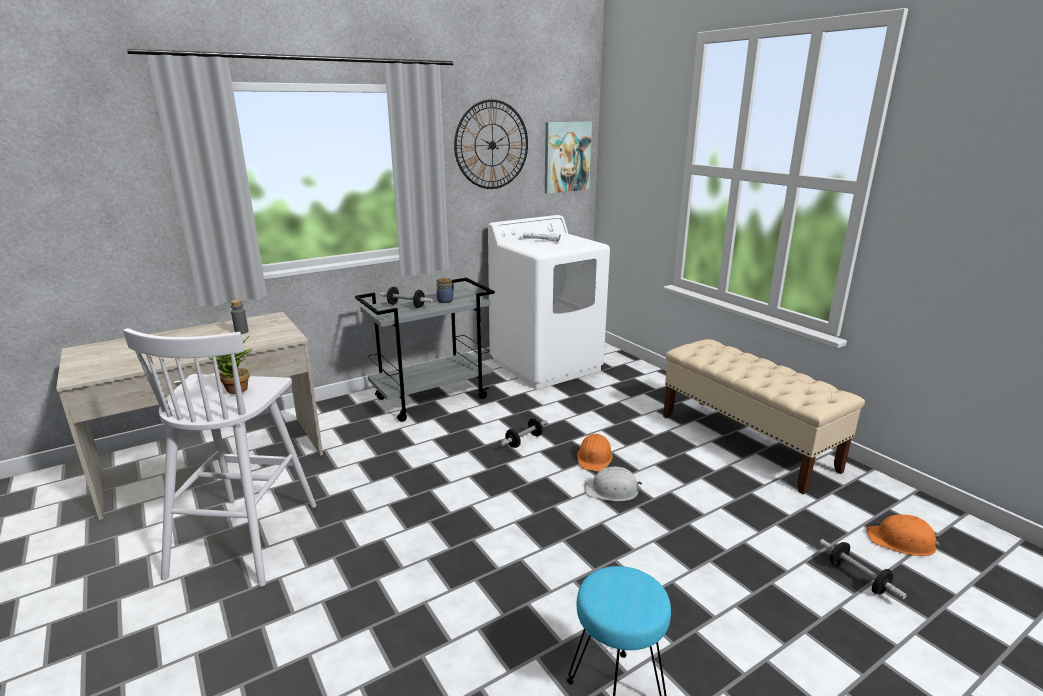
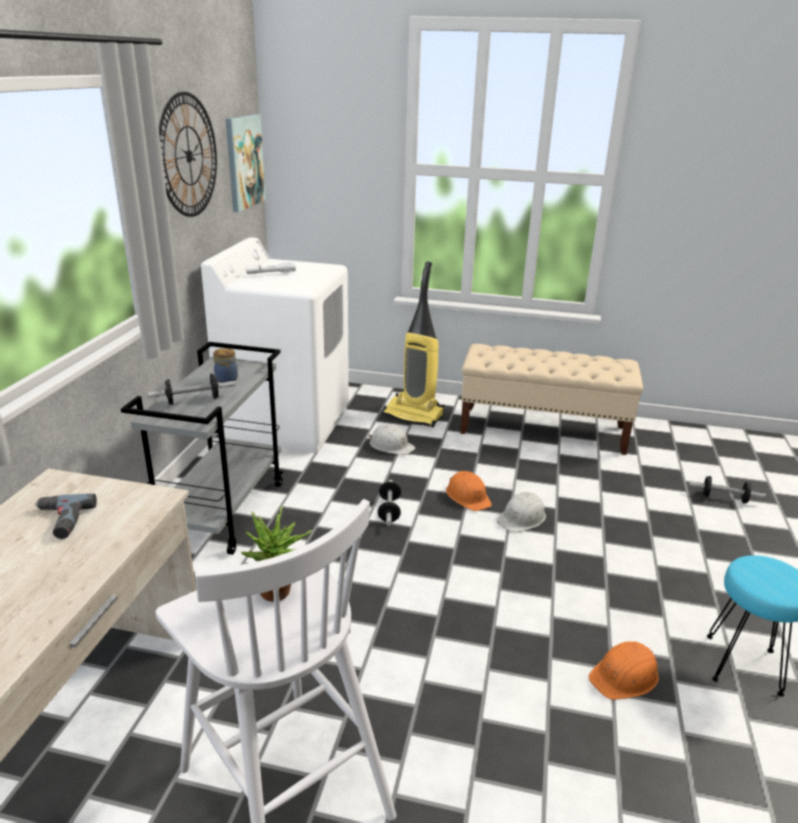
camera: 45 degrees left, 5 degrees up
(241, 332) = (60, 521): grey bottle -> power drill
(593, 404) = (391, 445): none -> white hard hat
(646, 392) = (414, 415): none -> vacuum cleaner
(902, 541) = (708, 461): orange hard hat -> orange hard hat (625, 676)

